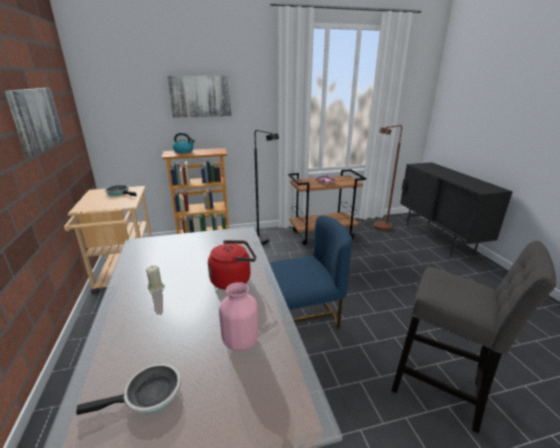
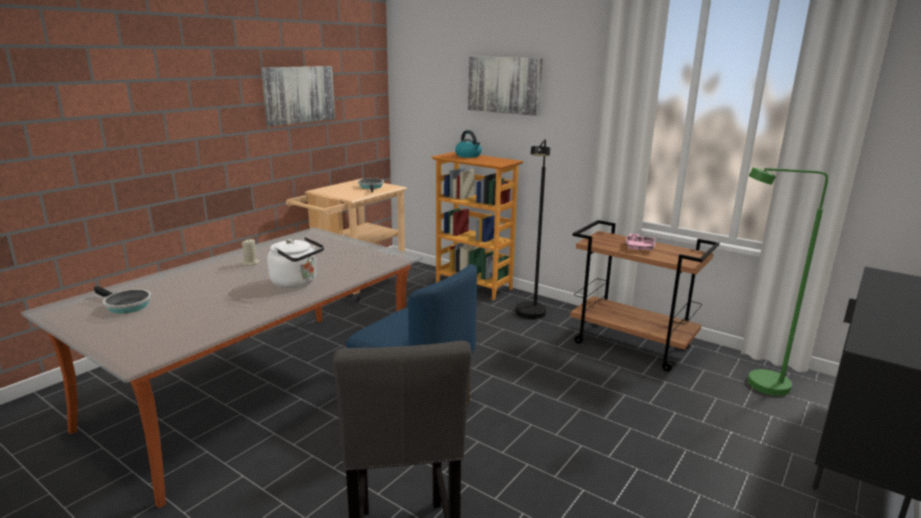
camera: 50 degrees right, 5 degrees down
(233, 280) = (297, 282): red kettle -> white kettle
(241, 341) = (208, 313): pink vase -> none
(379, 229) = (756, 384): brown floor lamp -> green floor lamp

